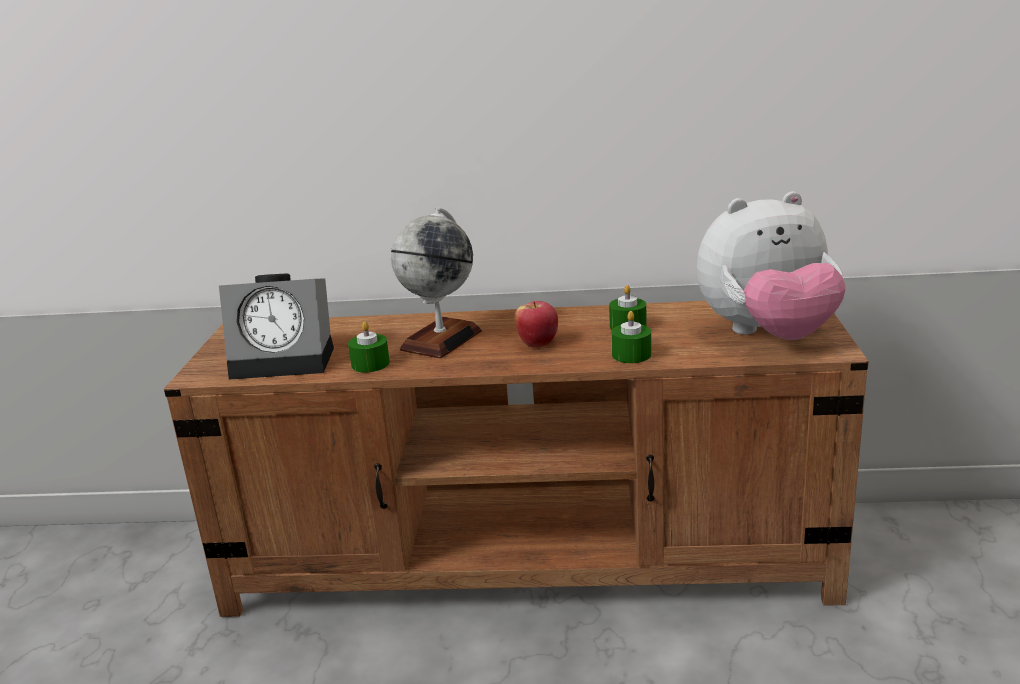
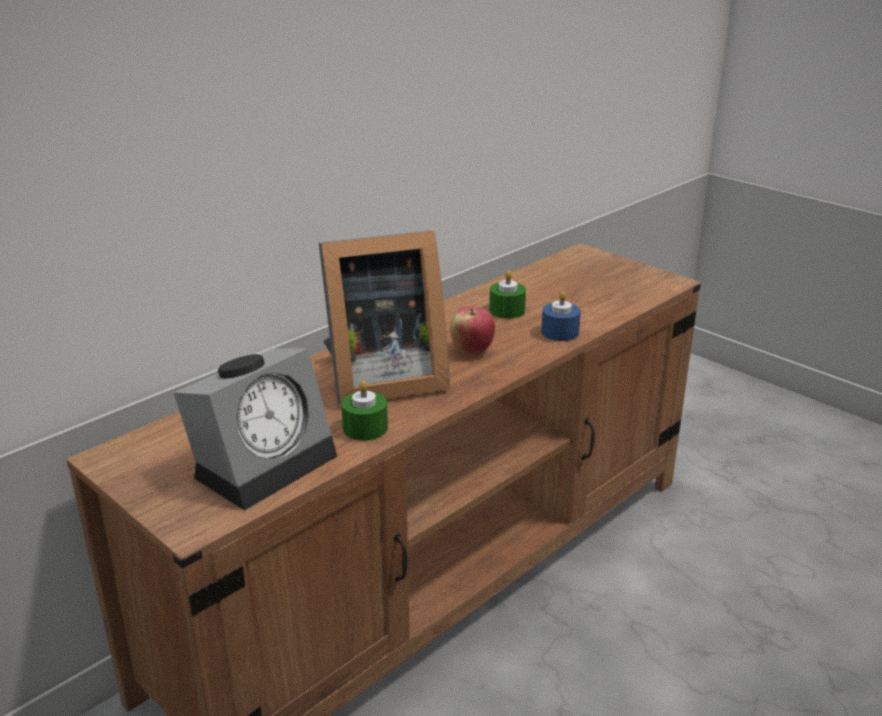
camera: 50 degrees left, 5 degrees up
(441, 340) = (379, 379): globe -> picture frame
(631, 355) = (560, 332): green candle -> blue candle
(768, 335) = (613, 284): plush toy -> none

